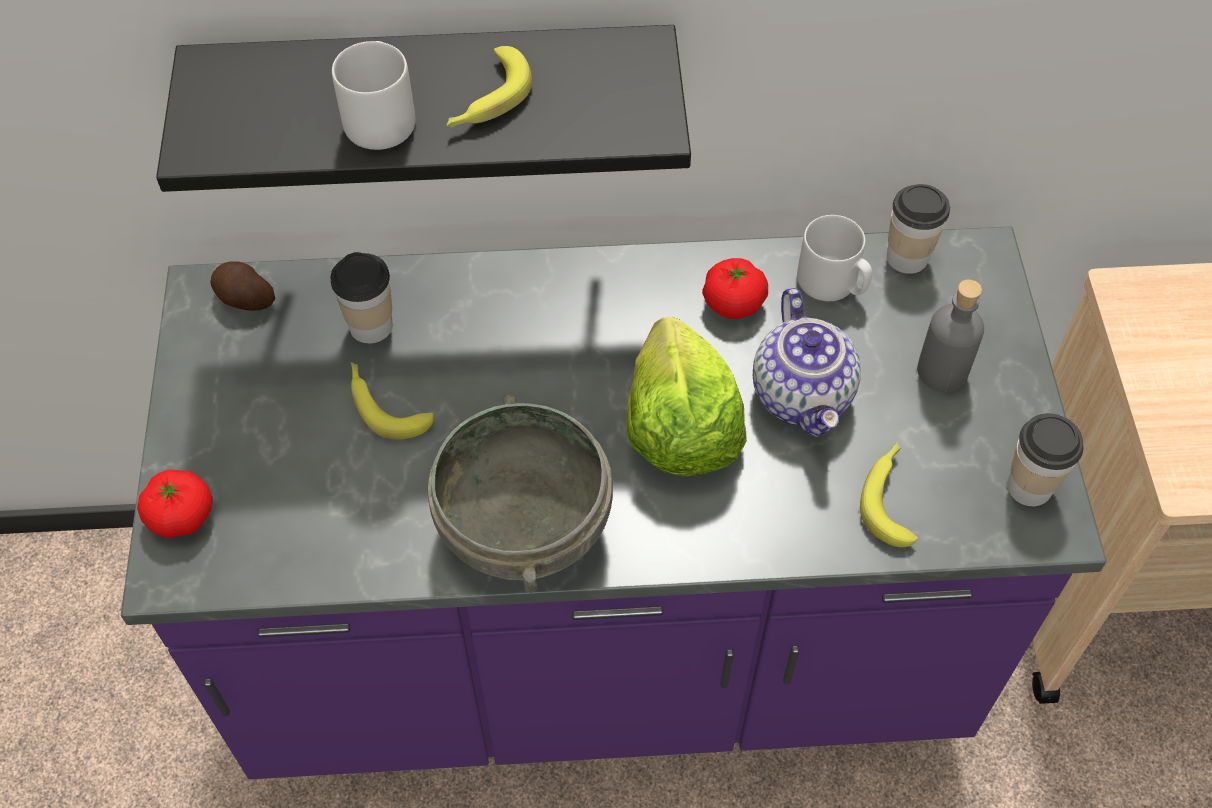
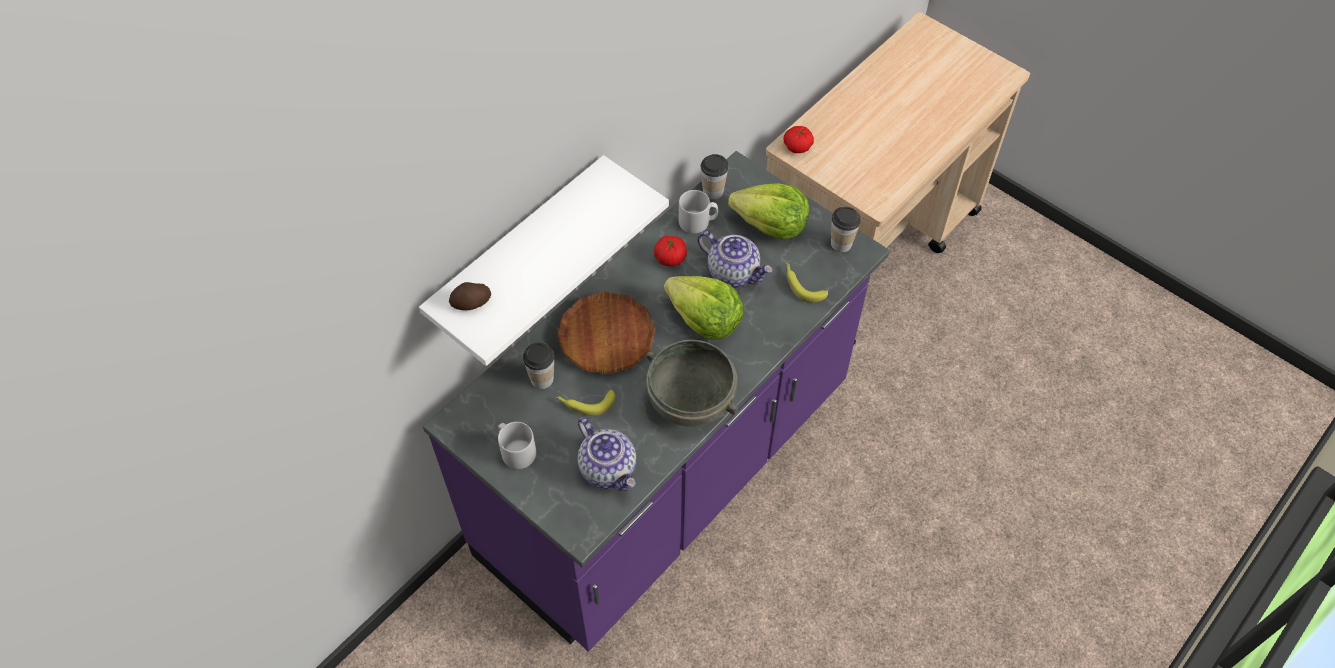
camera: 45 degrees left, 0 degrees up
(181, 516) = (558, 509): tomato -> tomato (797, 147)
(244, 299) = (475, 411): potato -> potato (471, 303)
(306, 520) = (609, 469): none -> teapot
(381, 117) = (541, 271): grey mug -> grey mug (516, 451)
(435, 99) = (519, 255): black shelf -> white shelf
(487, 100) = (572, 235): banana -> none
(518, 339) = (606, 337): none -> brown plate
(942, 371) = (770, 225): grey bottle -> lettuce

